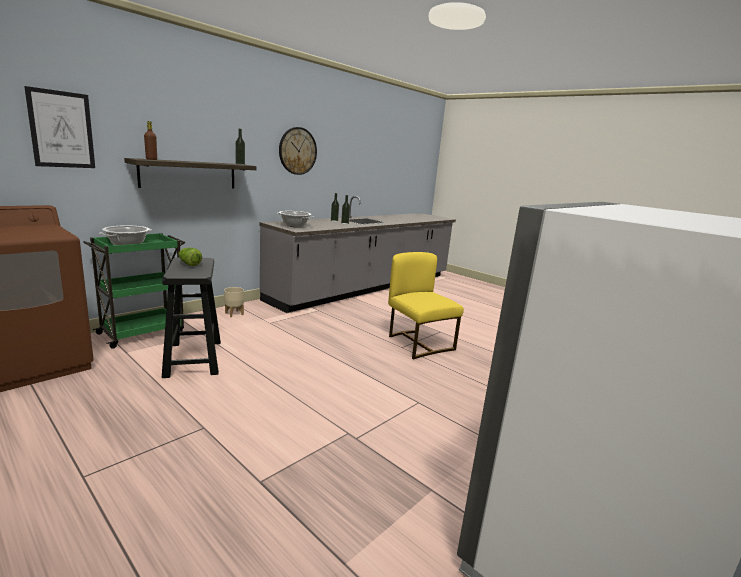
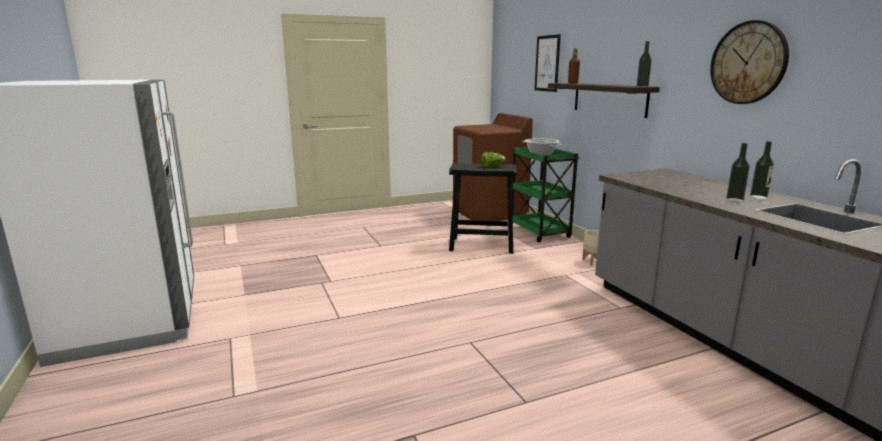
camera: 115 degrees right, 0 degrees up
(294, 225) = (655, 177): cooking pot -> none
(418, 343) = (478, 360): yellow chair -> none

